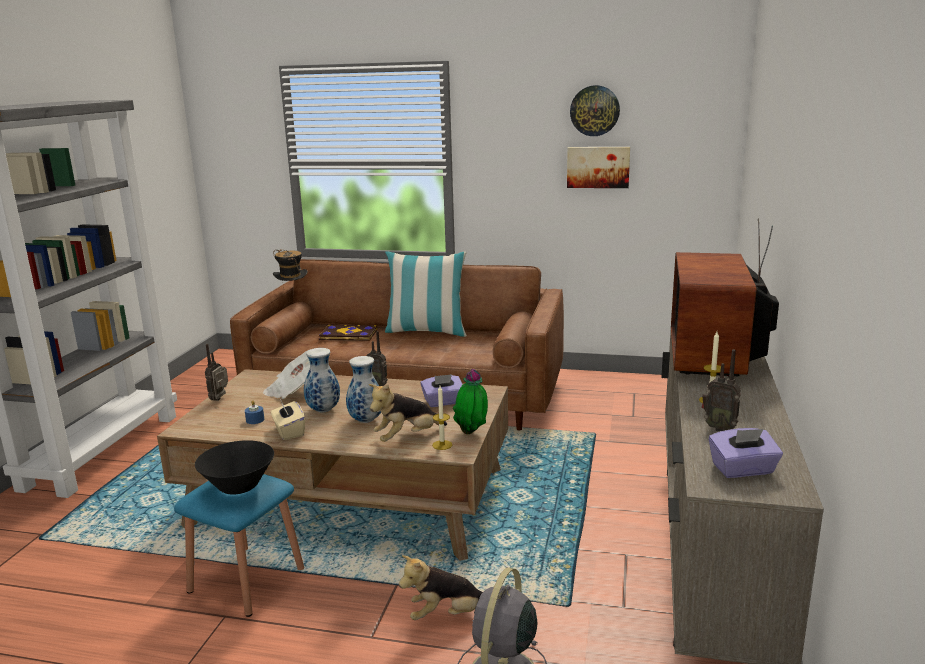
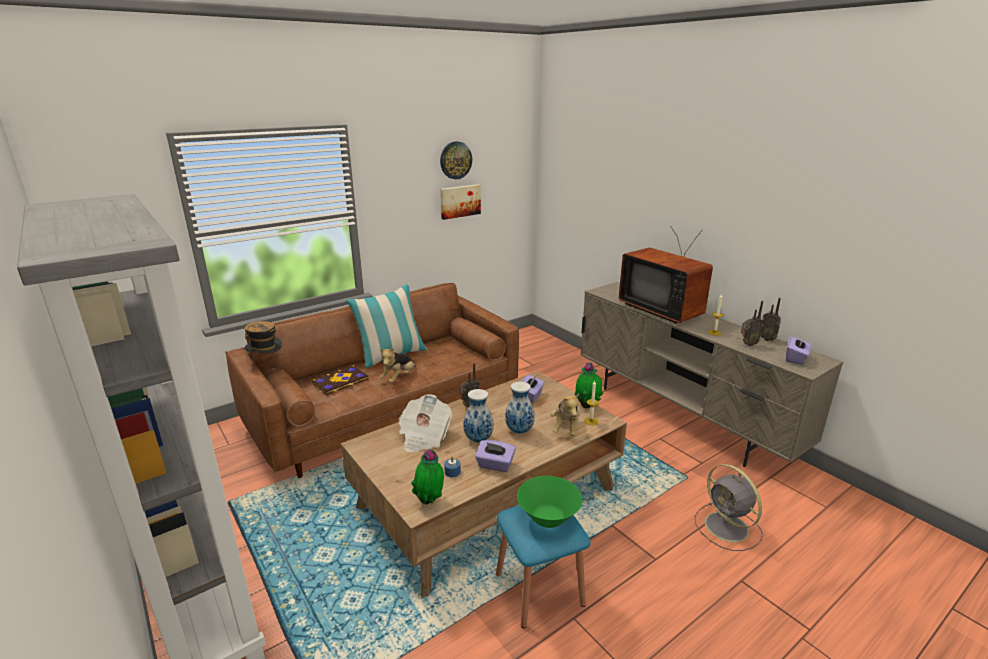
camera: 50 degrees left, 5 degrees up
(199, 428) = (430, 502): none -> potted plant
(220, 399) = (385, 474): radio -> radio (767, 339)
(239, 486) = (548, 517): black bowl -> green bowl
(289, 432) = (495, 465): beige tissue box -> purple tissue box
(447, 615) = (660, 520): plush toy -> plush toy (399, 378)

